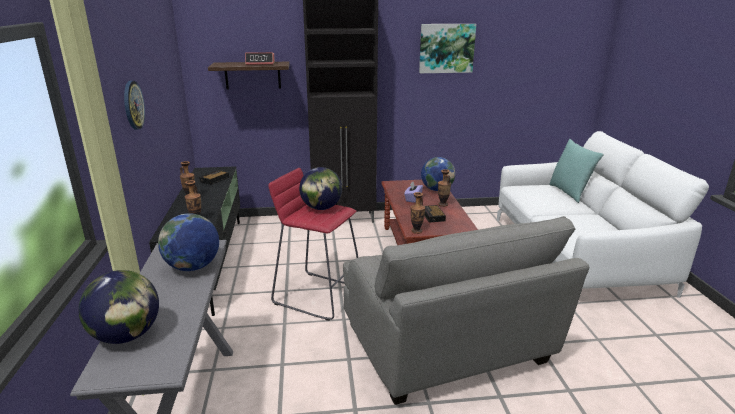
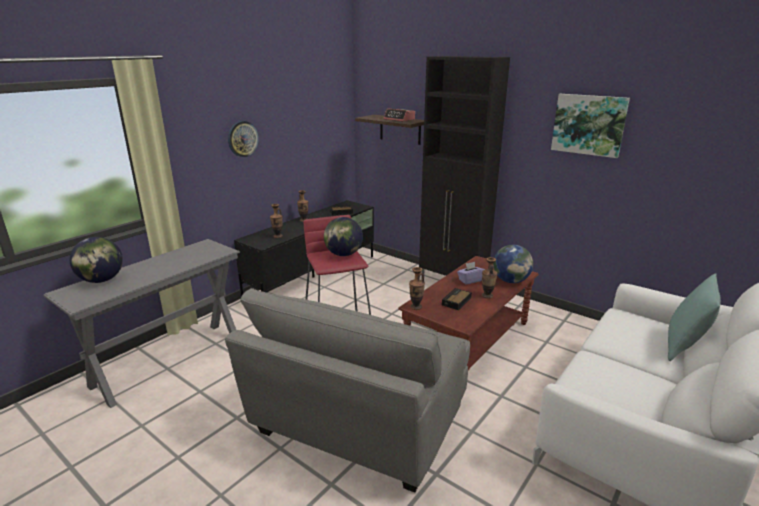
camera: 45 degrees right, 0 degrees up
(193, 267) = (192, 259): globe -> none

